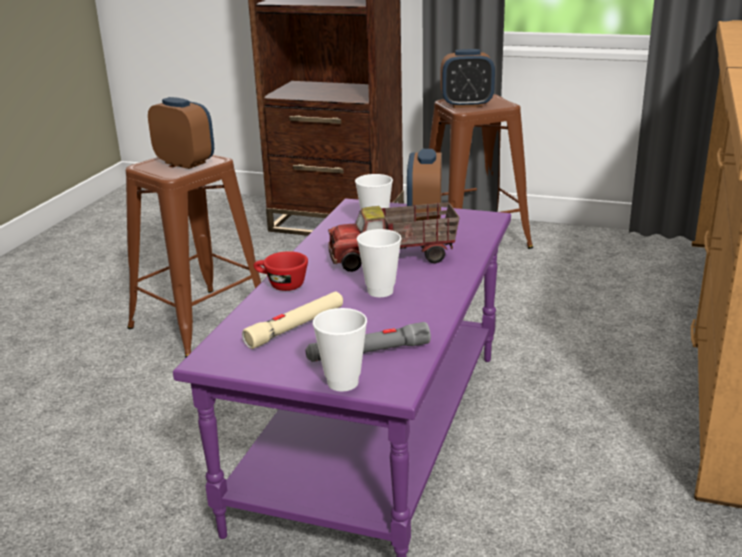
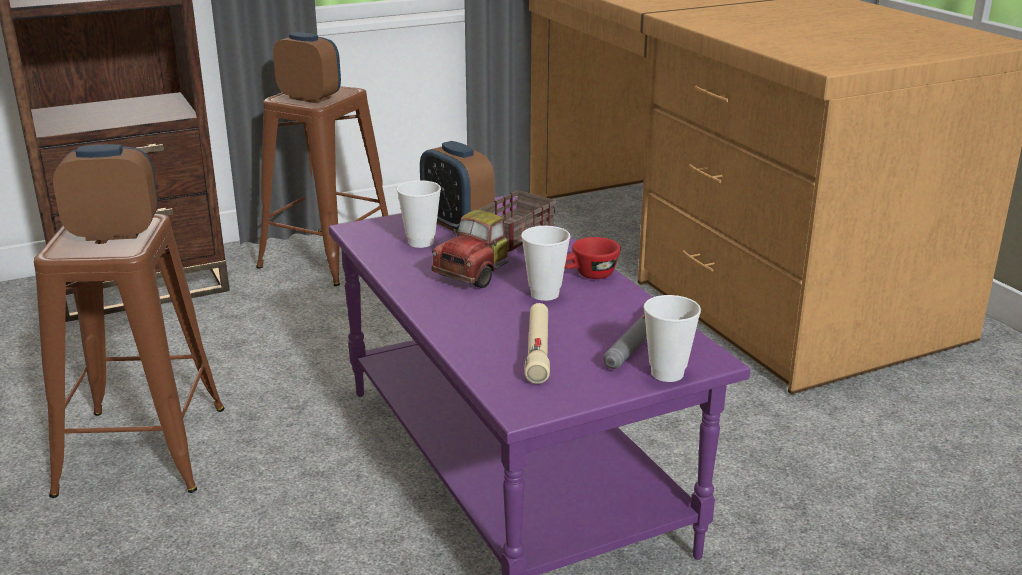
camera: 45 degrees left, 0 degrees up
(281, 285) = (445, 323): red cup -> red cup (589, 275)
(466, 105) = (310, 98): alarm clock -> alarm clock turned 105 degrees counterclockwise

